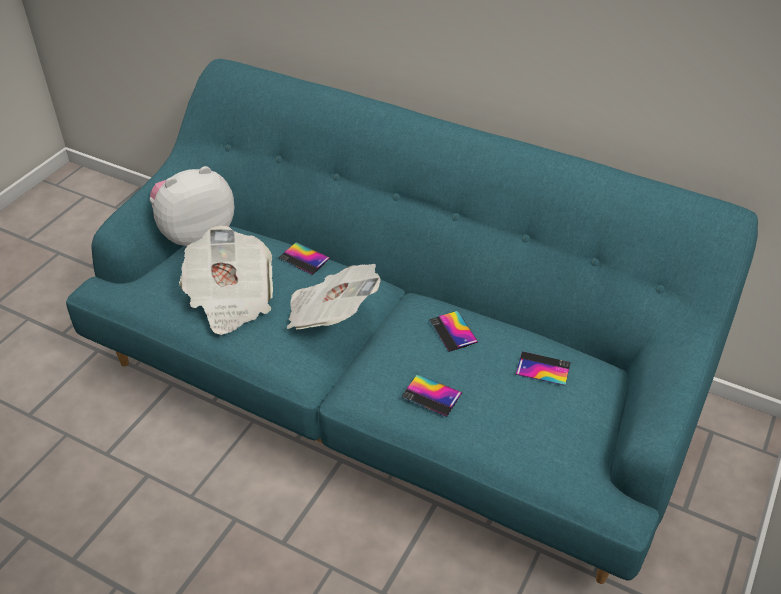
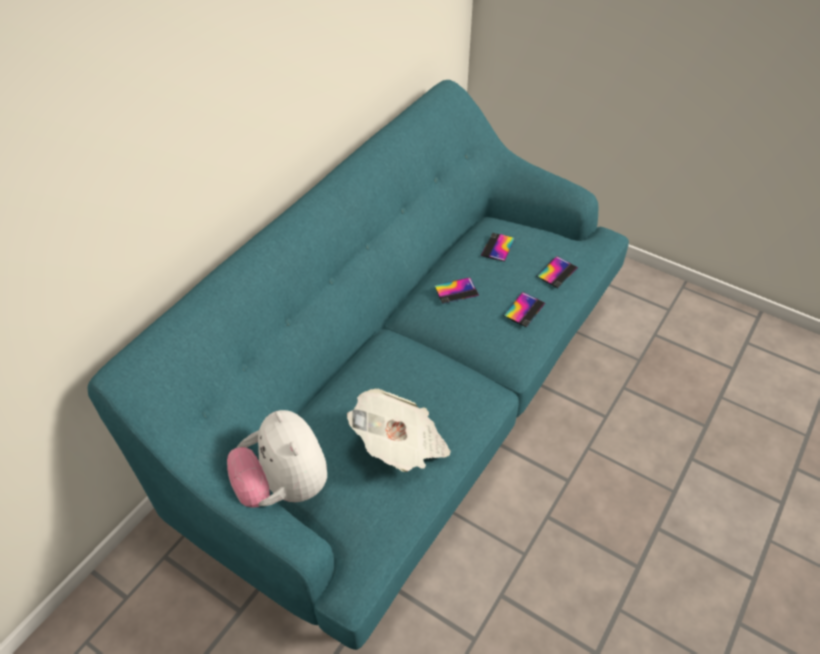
camera: 85 degrees left, 5 degrees up
(304, 258) = (348, 386): phone -> phone (557, 272)
(331, 315) = (430, 367): newspaper -> none

